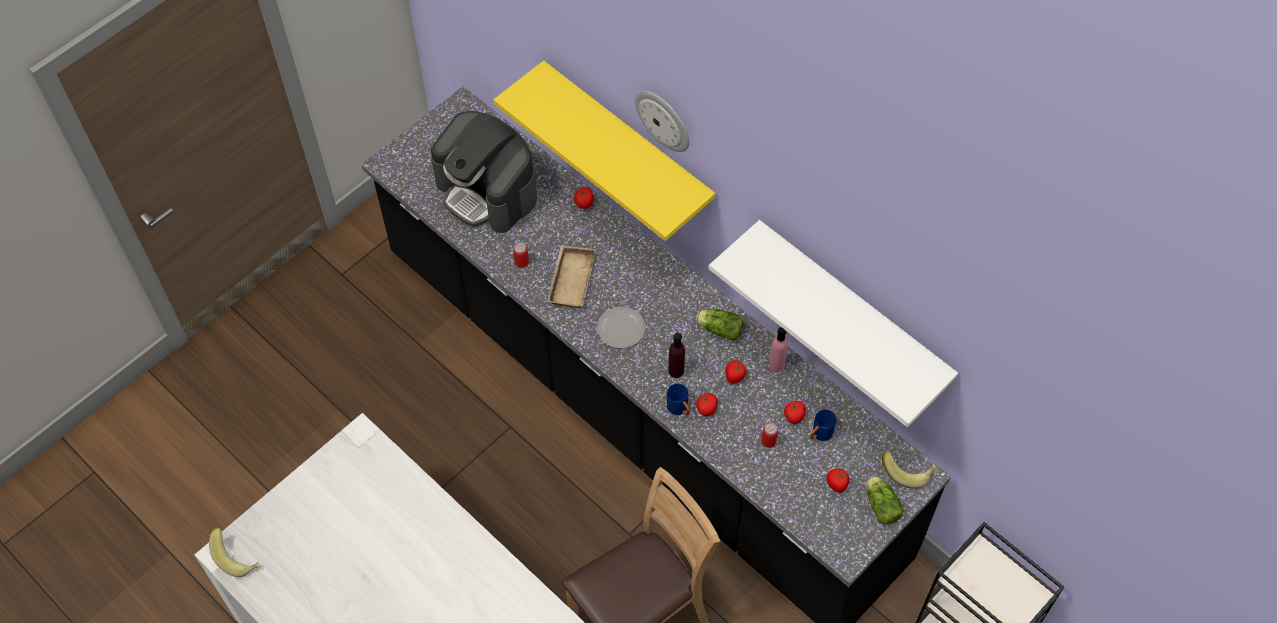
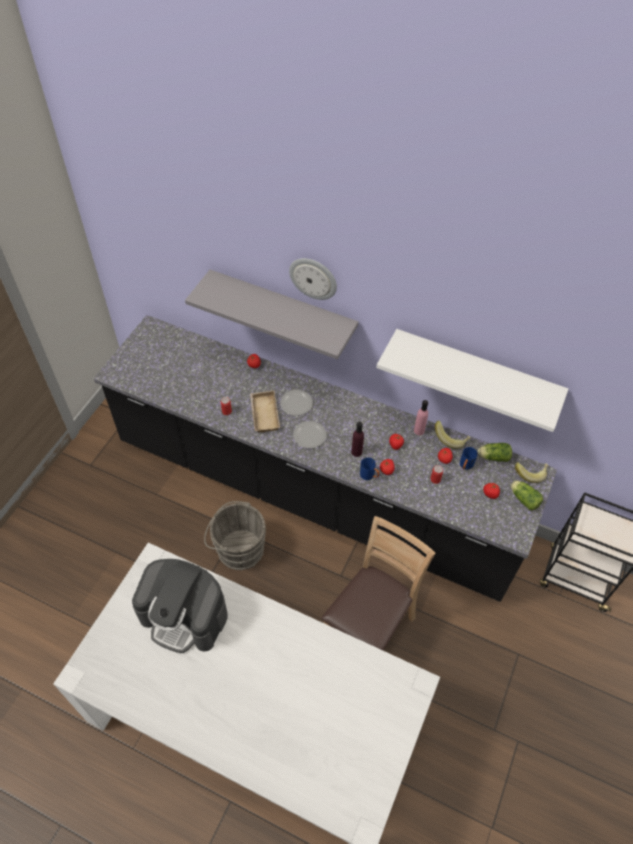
camera: 20 degrees left, 5 degrees down
(238, 557) = (88, 675): banana -> banana (451, 438)
(487, 191) = (187, 373): coffee machine -> coffee machine (185, 616)
(502, 453) = (238, 548): none -> grey bucket
(621, 277) = (297, 404): none -> plate
(627, 142) = (282, 308): yellow shelf -> grey shelf
(718, 329) = (372, 418): lettuce -> lettuce (492, 457)

